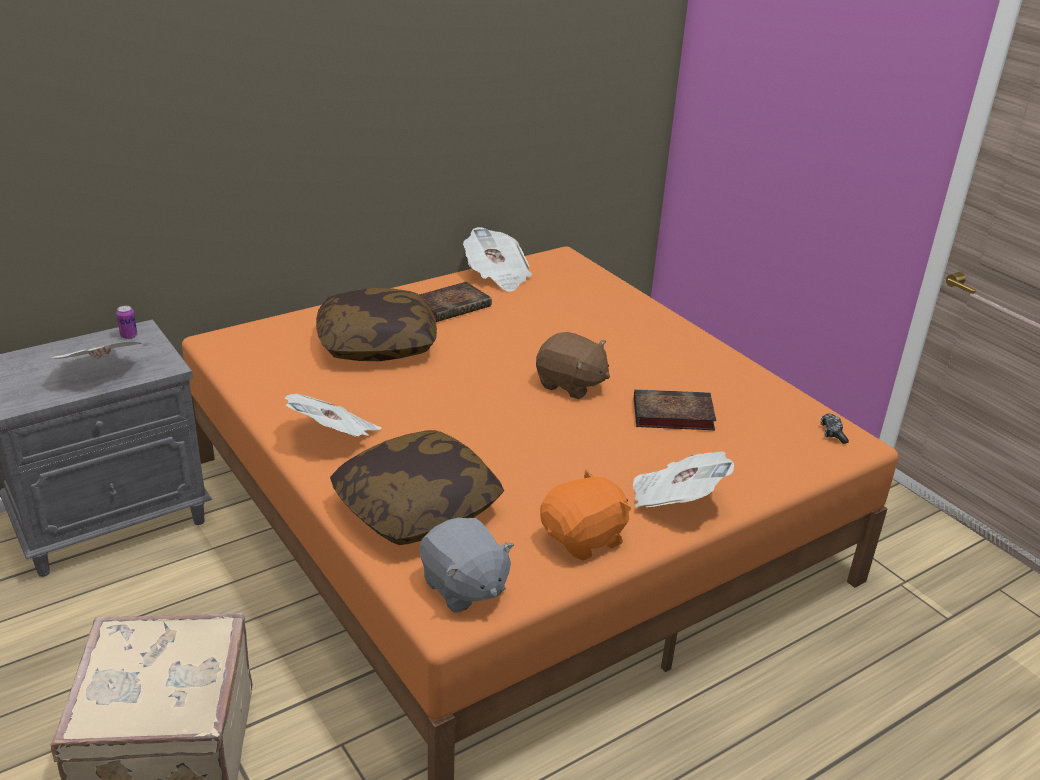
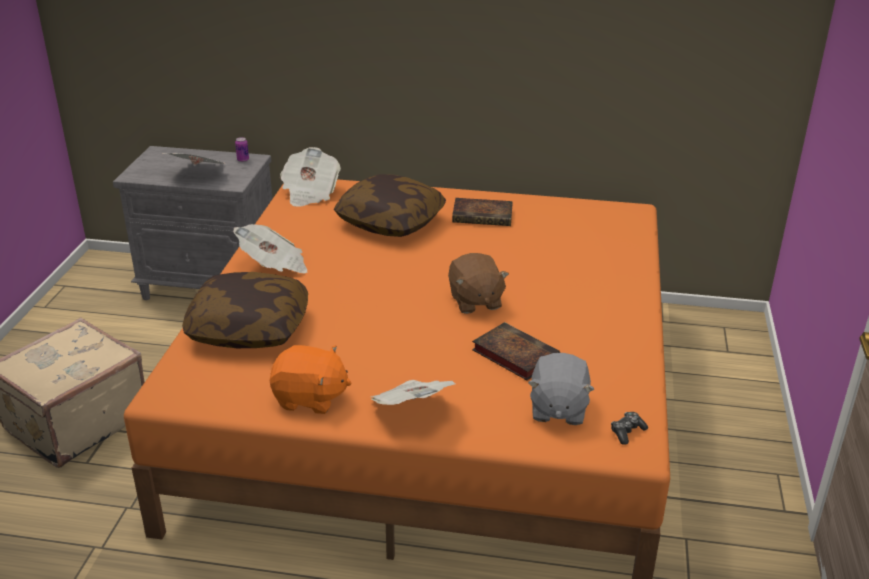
camera: 45 degrees right, 0 degrees up
(463, 587) = (198, 384): grey plush toy -> grey plush toy (557, 409)
(497, 276) = (552, 207): newspaper -> newspaper (309, 193)

